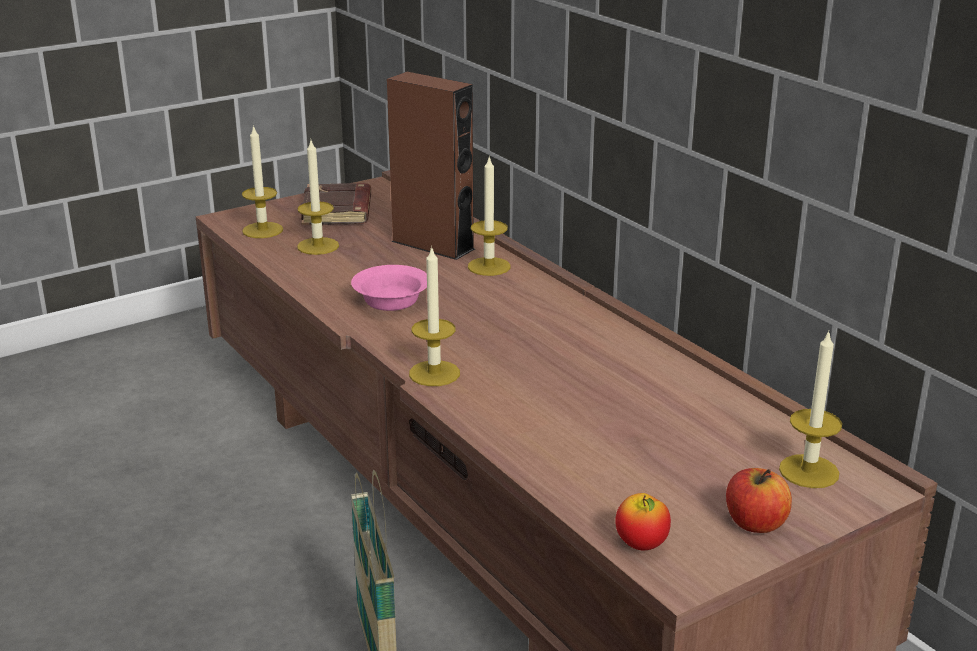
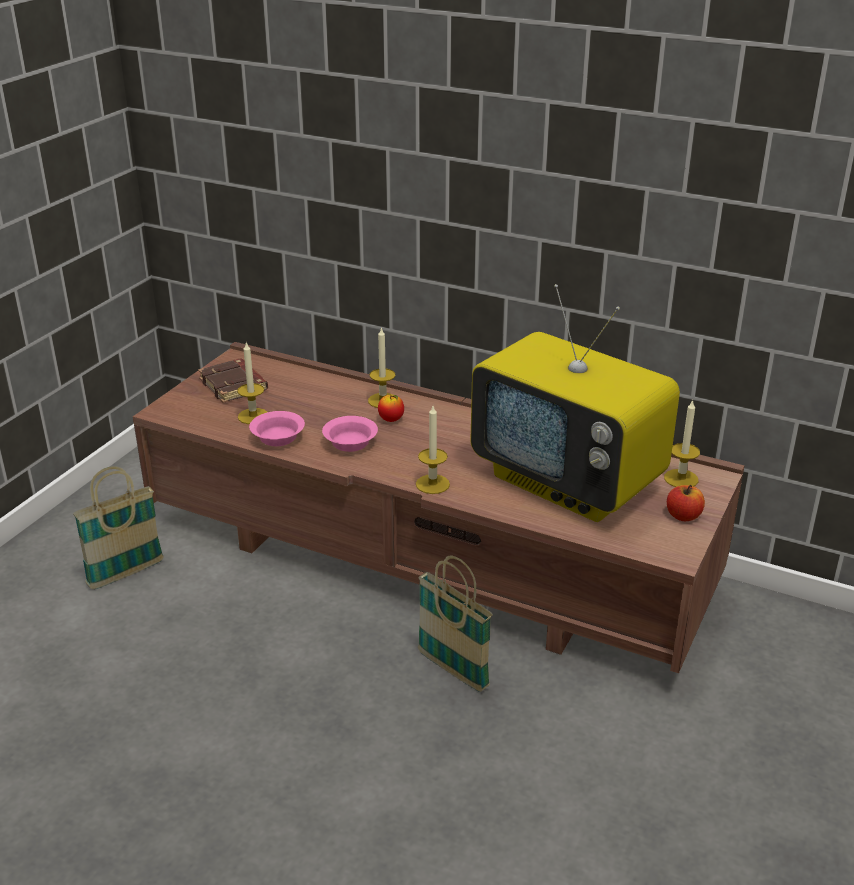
camera: 30 degrees left, 5 degrees up
(137, 407) = (126, 573): none -> basket
(262, 230) = (198, 414): candle -> none
(314, 274) = (276, 438): none -> pink bowl
(433, 245) = (329, 394): brown speaker -> none
(625, 426) = (569, 482): none -> television
(641, 545) = (644, 547): apple -> apple (391, 420)

